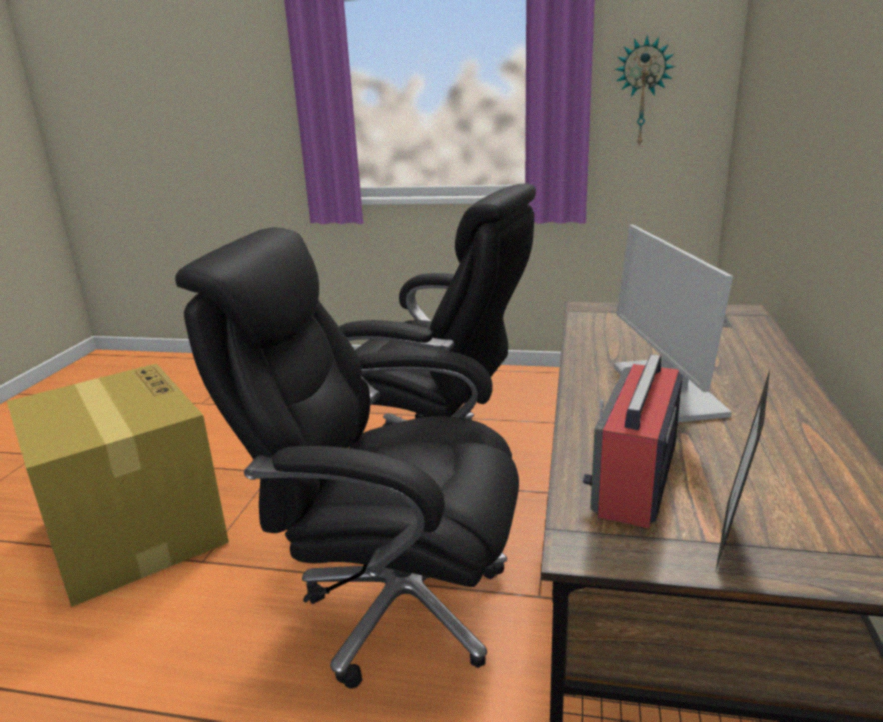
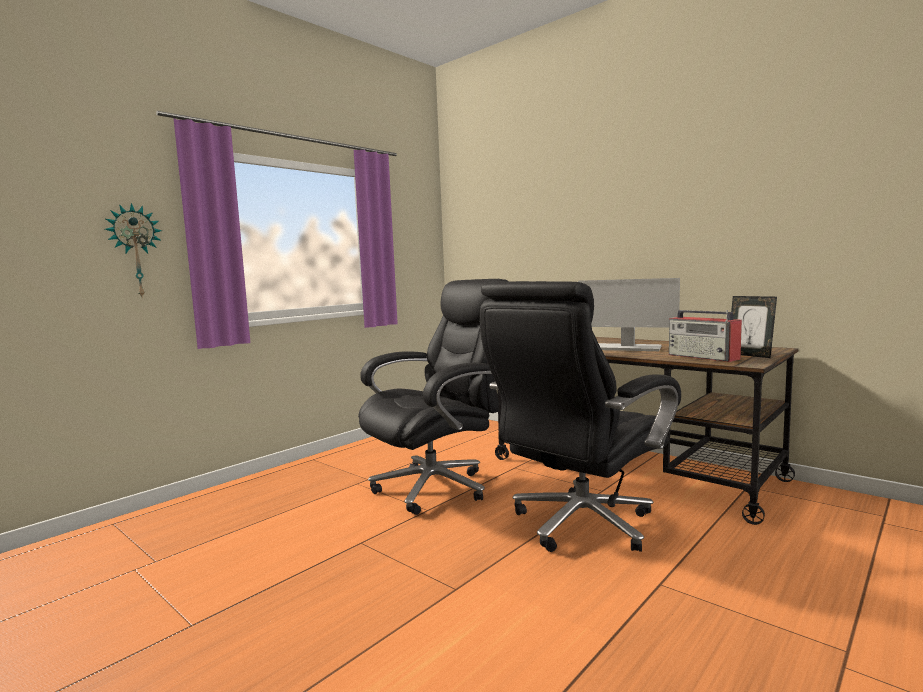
camera: 60 degrees left, 15 degrees down
(132, 530) = (360, 623): cardboard box -> none
(642, 92) = (406, 245): wall clock -> wall clock (135, 251)

